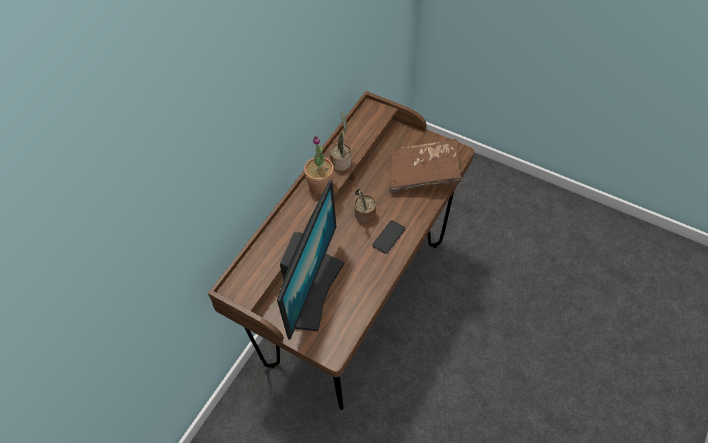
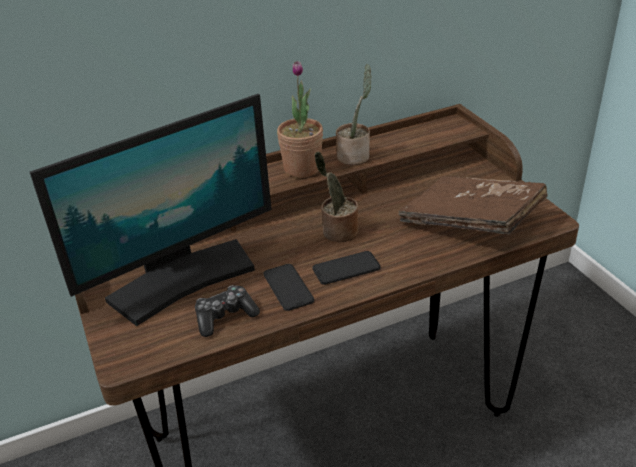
camera: 35 degrees right, 20 degrees down
(357, 300) = (225, 317): none -> game controller
(371, 264) = (288, 287): none -> phone

